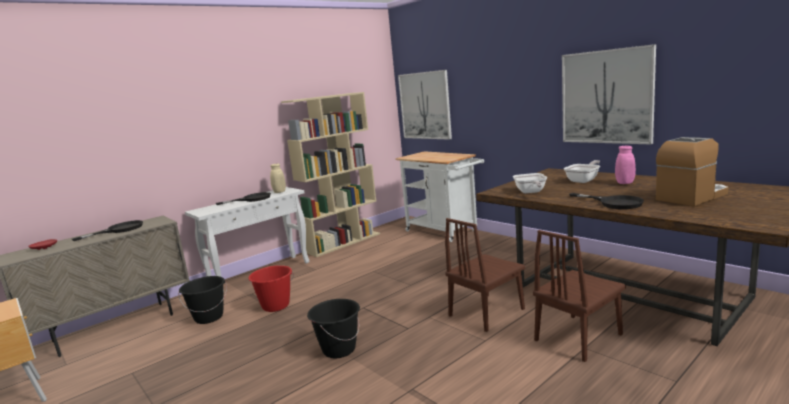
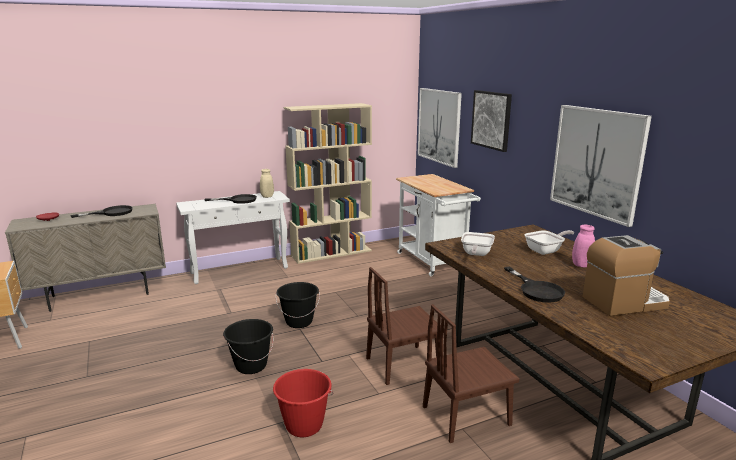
camera: 15 degrees right, 5 degrees up
(209, 317) = (173, 304): black bucket -> black bucket (299, 322)
(275, 306) = (230, 307): red bucket -> red bucket (304, 426)
(485, 86) = (491, 120): none -> picture

